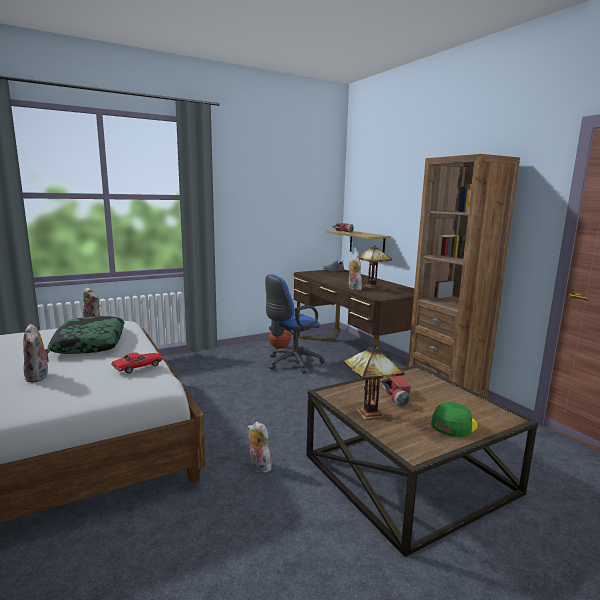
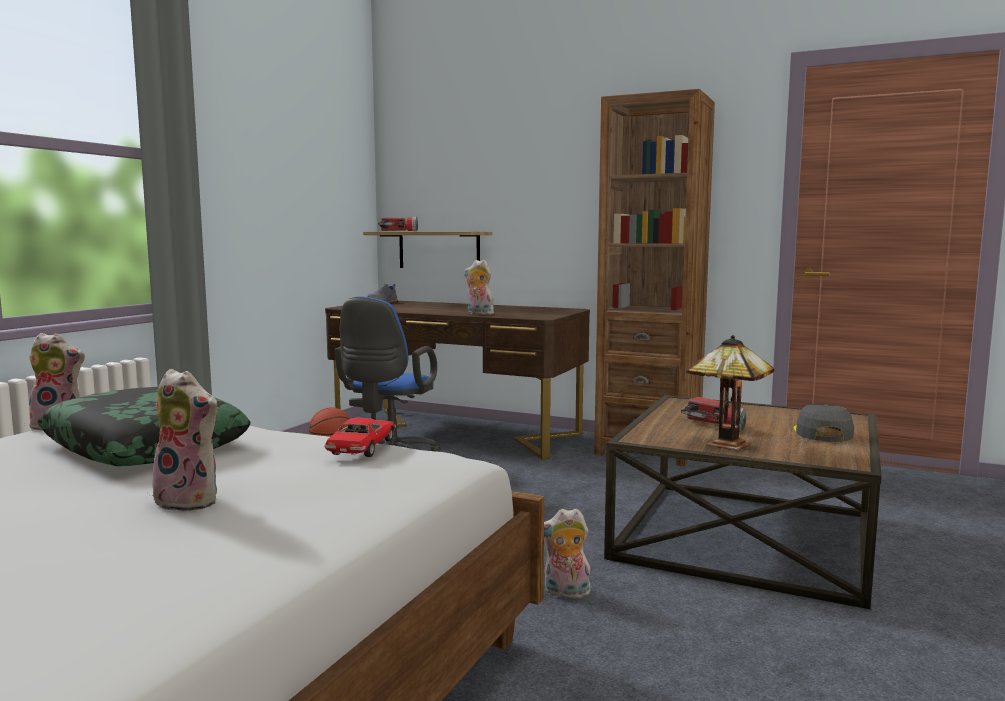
camera: 35 degrees left, 5 degrees down
(372, 286) = (495, 310): table lamp -> none
(453, 425) = (822, 433): green cap -> grey cap

